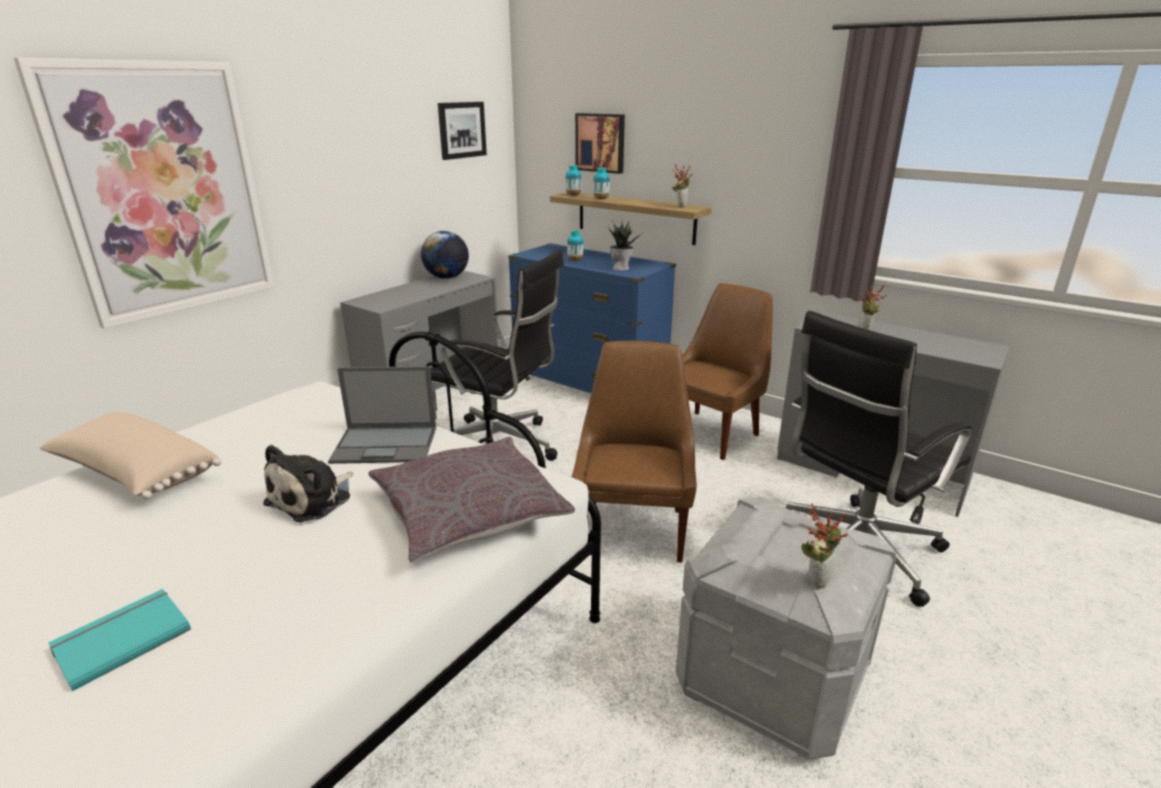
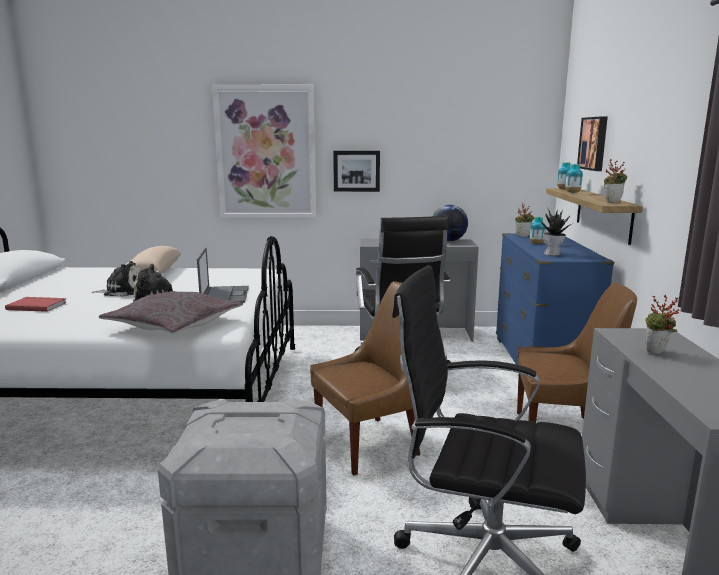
camera: 55 degrees right, 10 degrees down
(121, 639) = (37, 306): turquoise book -> red book
(200, 523) = (122, 291): none -> plush toy
(386, 445) = (225, 295): laptop -> laptop turned 150 degrees counterclockwise
(461, 130) = (497, 132): picture -> picture (356, 171)
(816, 578) = (208, 436): potted plant -> potted plant (523, 236)

